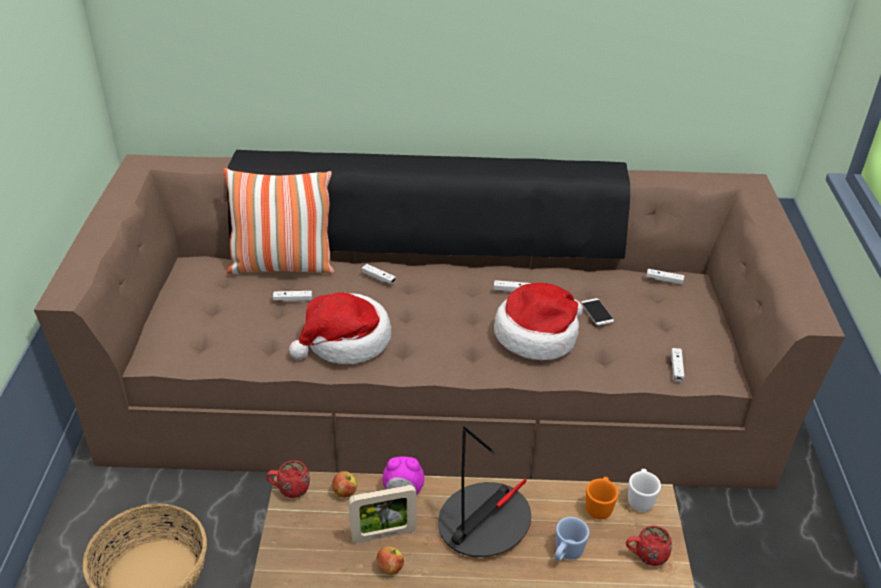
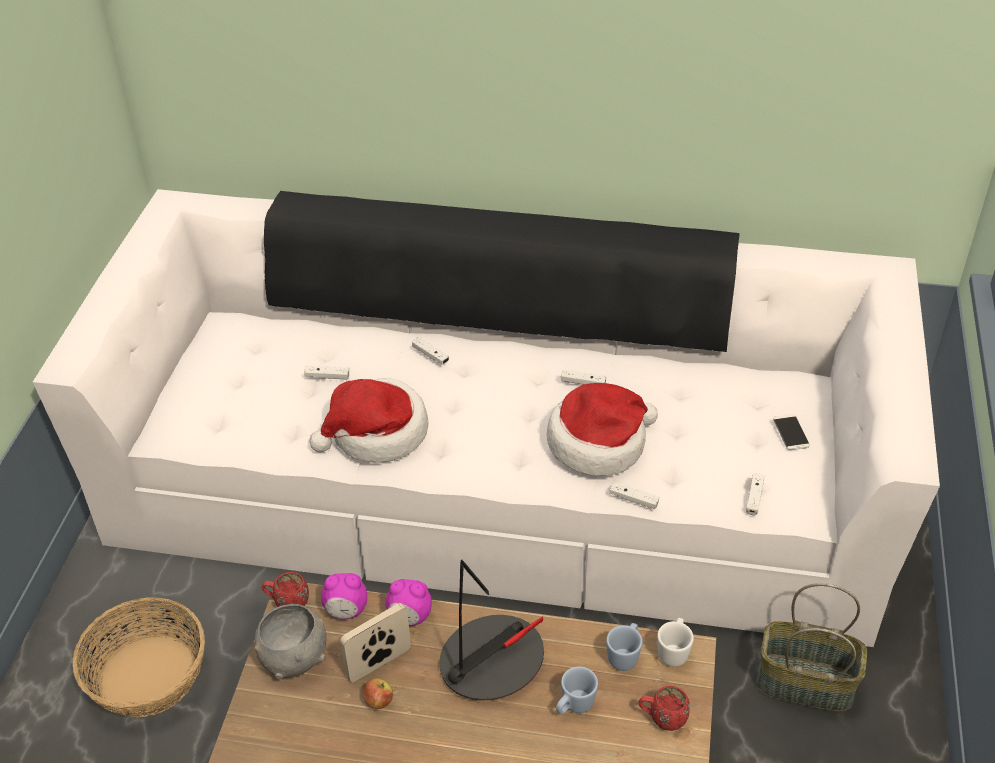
camera: 10 degrees right, 5 degrees up
(282, 266) = (324, 332): pillow -> none
(305, 538) = (295, 658): none -> grey bowl
(345, 492) = (346, 611): apple -> alarm clock
(383, 534) = (379, 663): picture frame -> picture frame turned 150 degrees clockwise
(439, 380) = (500, 475): brown sofa -> white sofa
(597, 312) = (677, 419): phone -> phone (791, 432)
(599, 506) = (625, 655): orange mug -> blue mug
(664, 280) = (772, 382): white game controller -> white game controller (633, 500)
(729, 525) = (804, 684): none -> basket

